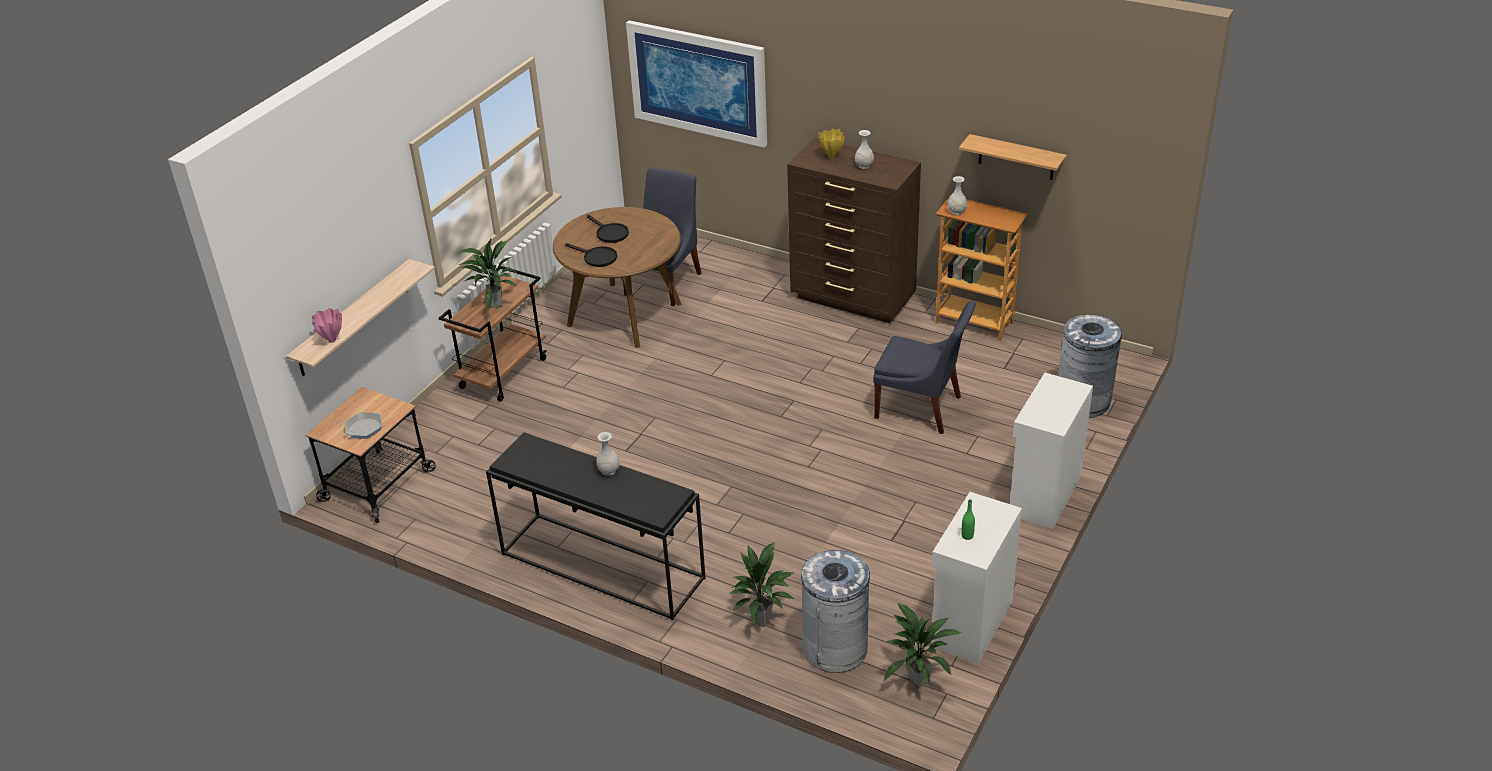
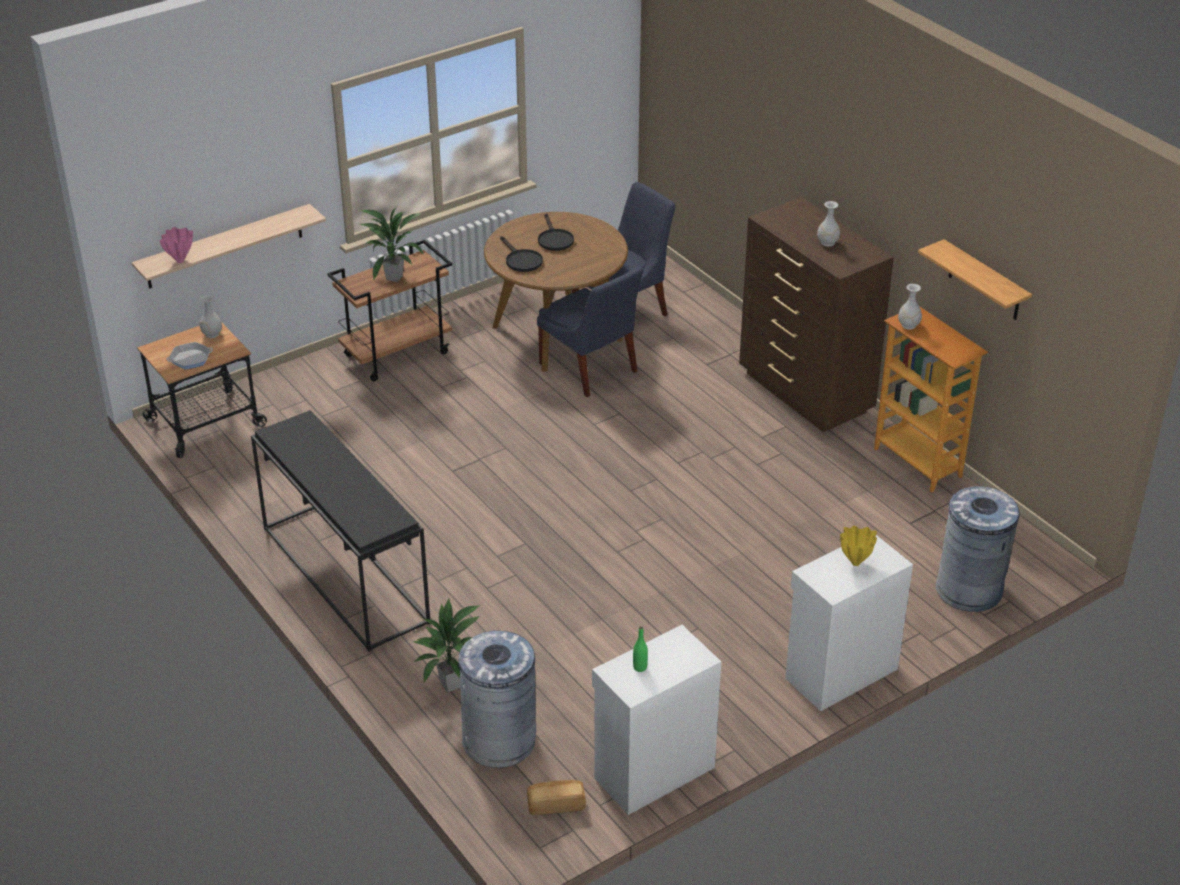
camera: 25 degrees right, 0 degrees up
(608, 470) = (355, 474): white vase -> white vase (212, 334)
(698, 82) = (710, 101): picture -> none
(831, 157) = (801, 222): yellow vase -> yellow vase (855, 563)
(918, 679) = (556, 805): potted plant -> bread
(922, 408) = (784, 534): blue chair -> blue chair (590, 370)

